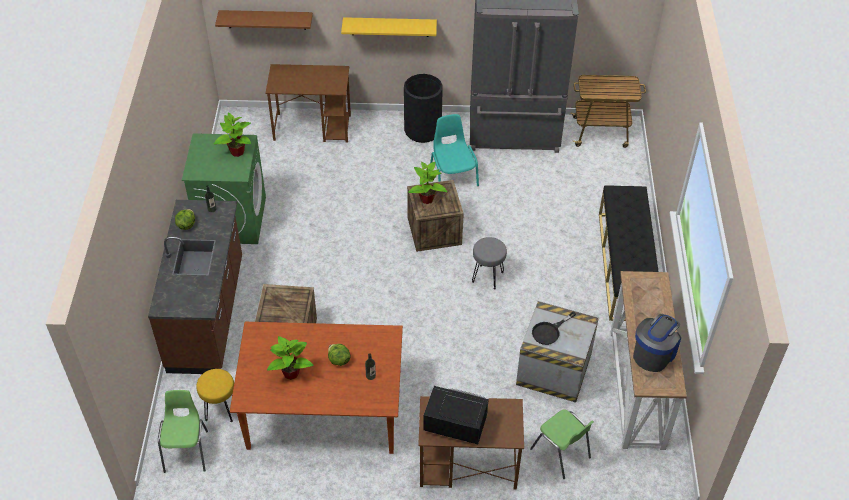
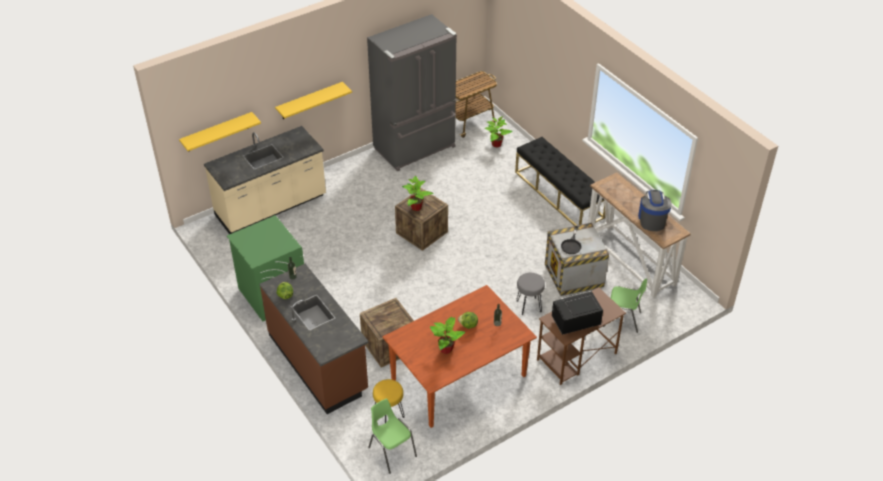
camera: 35 degrees left, 5 degrees down
(237, 152) = (273, 232): potted plant -> potted plant (496, 144)
(266, 19) = (217, 132): brown shelf -> yellow shelf
(313, 128) = (271, 207): brown desk -> beige counter
(423, 130) = (352, 173): black trash can -> none
(453, 174) = (400, 192): turquoise chair -> none
(488, 276) = (483, 242): grey stool -> grey stool (529, 306)

